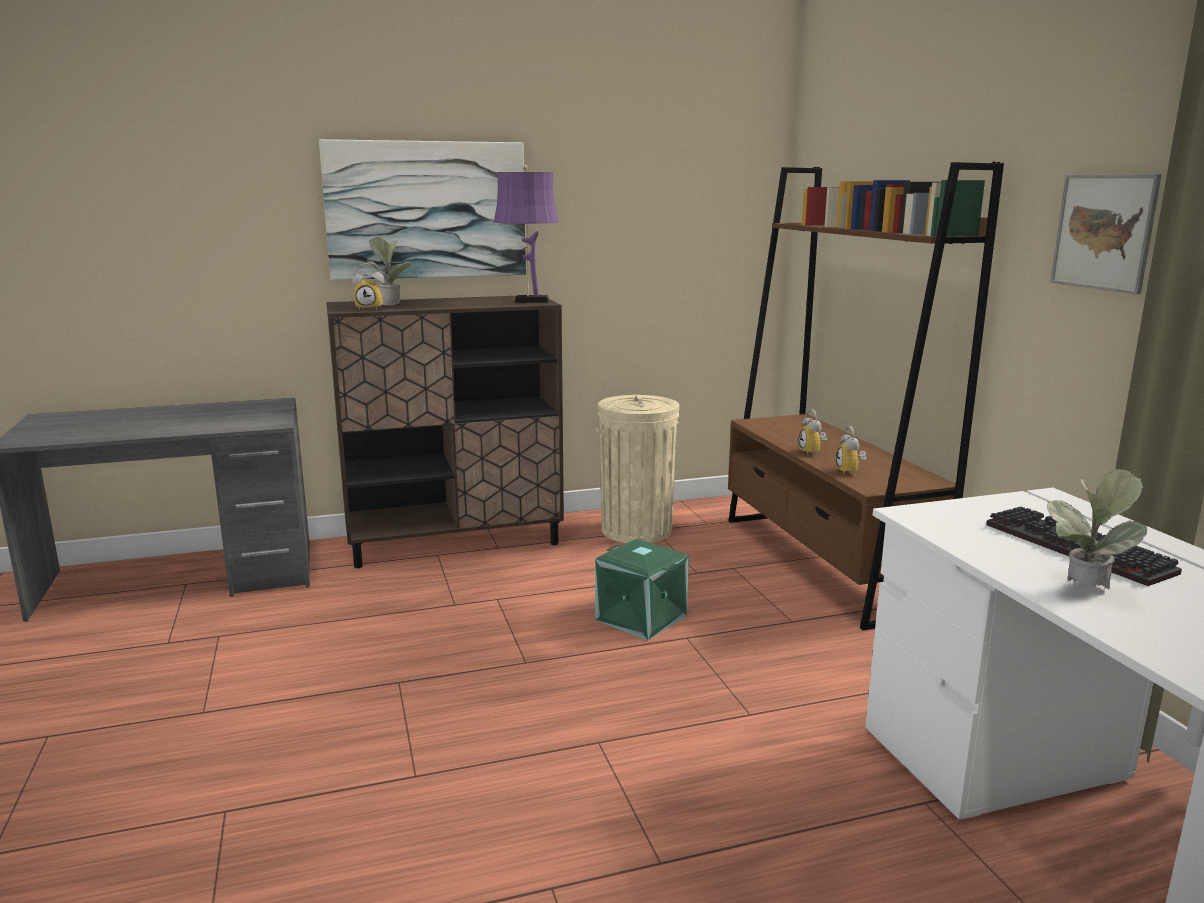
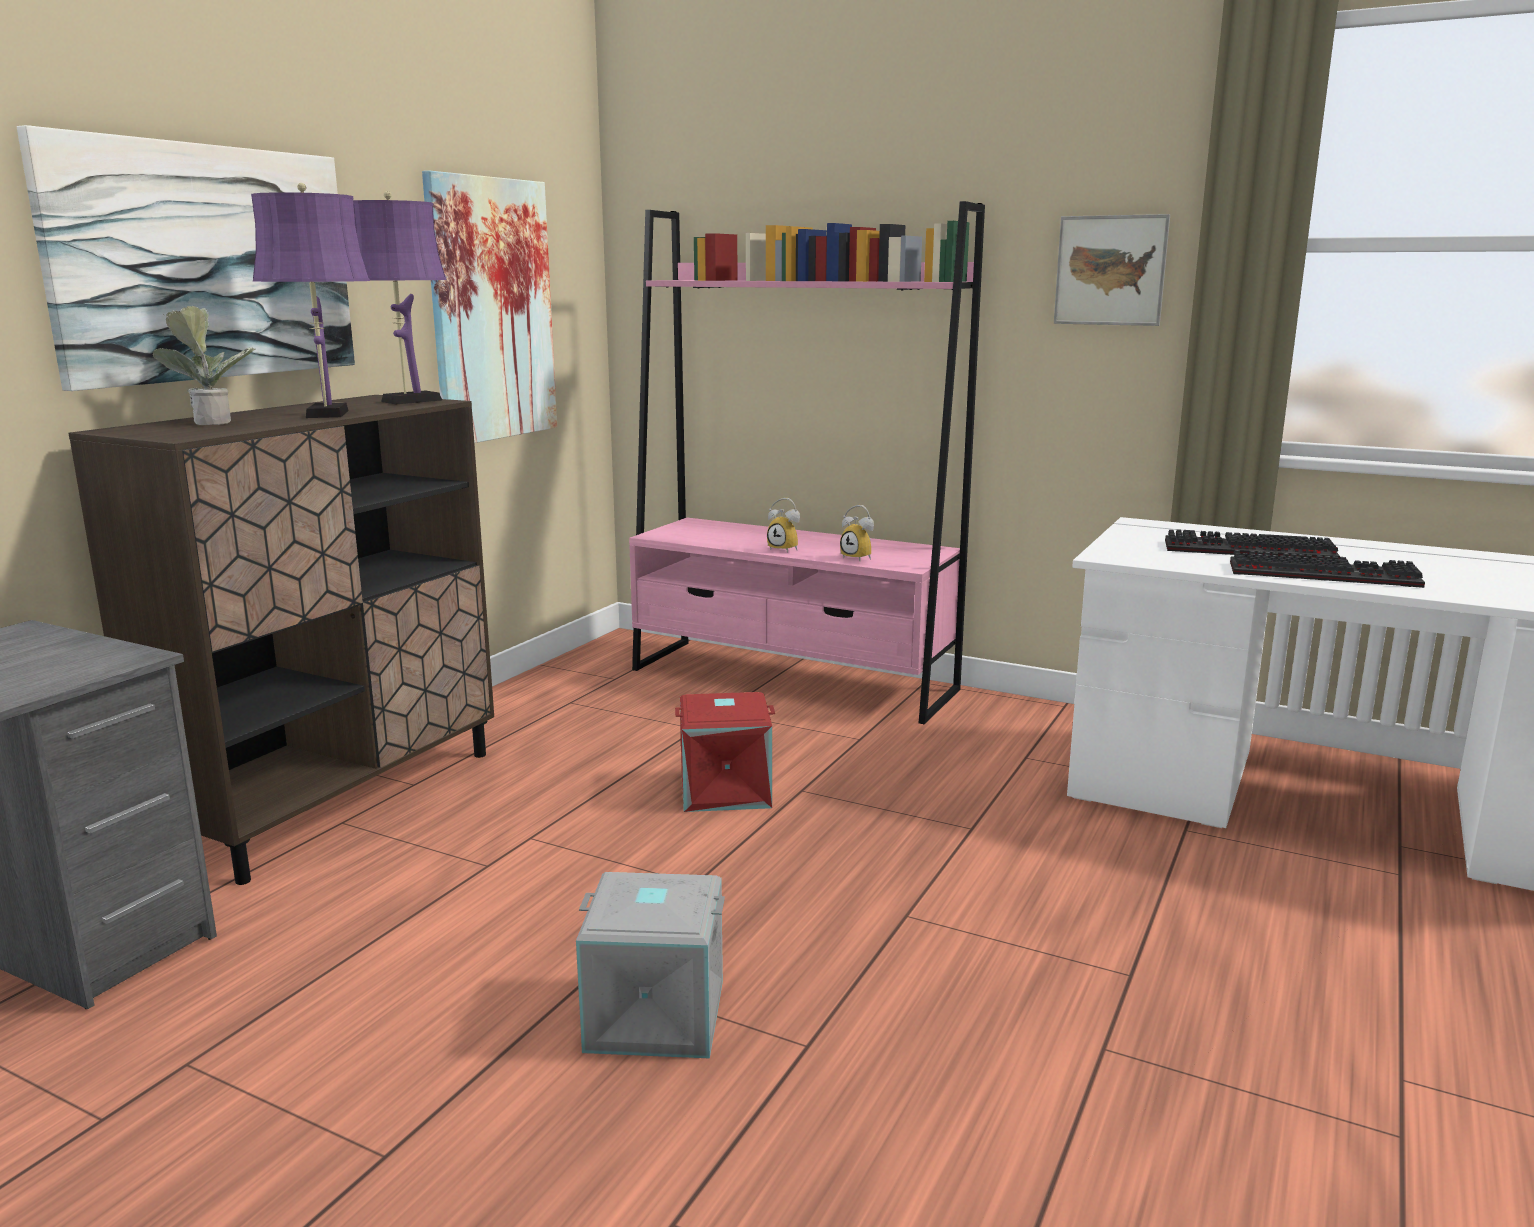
camera: 45 degrees left, 0 degrees up
(370, 309) = (216, 431): alarm clock -> none
(383, 718) = (654, 1017): none -> grey storage box
(453, 305) = (326, 415): none -> purple table lamp
(636, 530) = (550, 709): beige trash can -> none
(642, 617) = (726, 790): green storage box -> red storage box
(659, 241) = (492, 310): none -> picture
(824, 563) = (793, 680): brown bookcase -> pink bookcase
(1082, 591) = (1325, 574): potted plant -> keyboard

